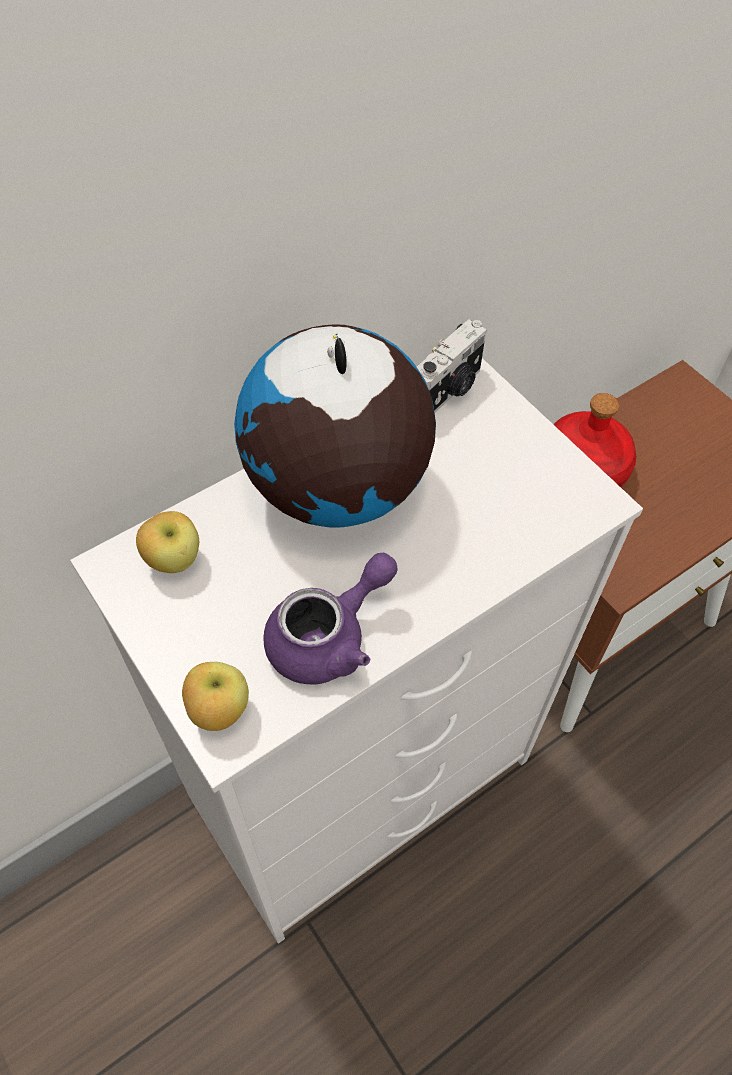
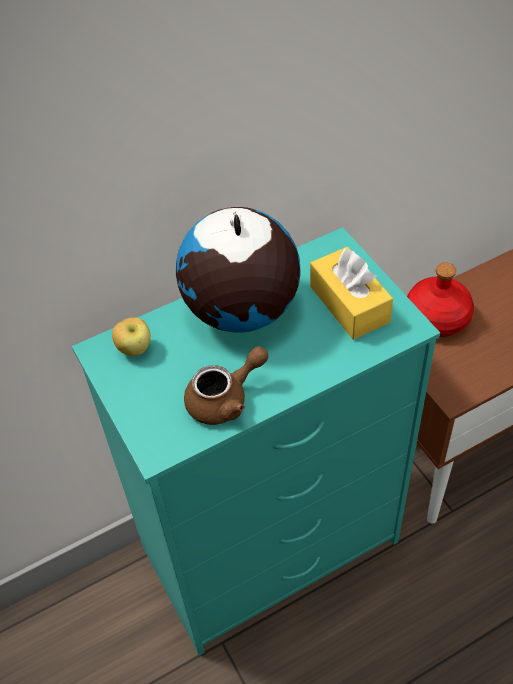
camera: 10 degrees right, 5 degrees down
(219, 710) = (153, 436): apple -> none
(329, 638) = (225, 399): purple teapot -> brown teapot
(362, 776) = (272, 544): white dresser -> turquoise dresser
(447, 392) = (322, 254): camera -> none
(500, 469) = (349, 304): none -> yellow tissue box

